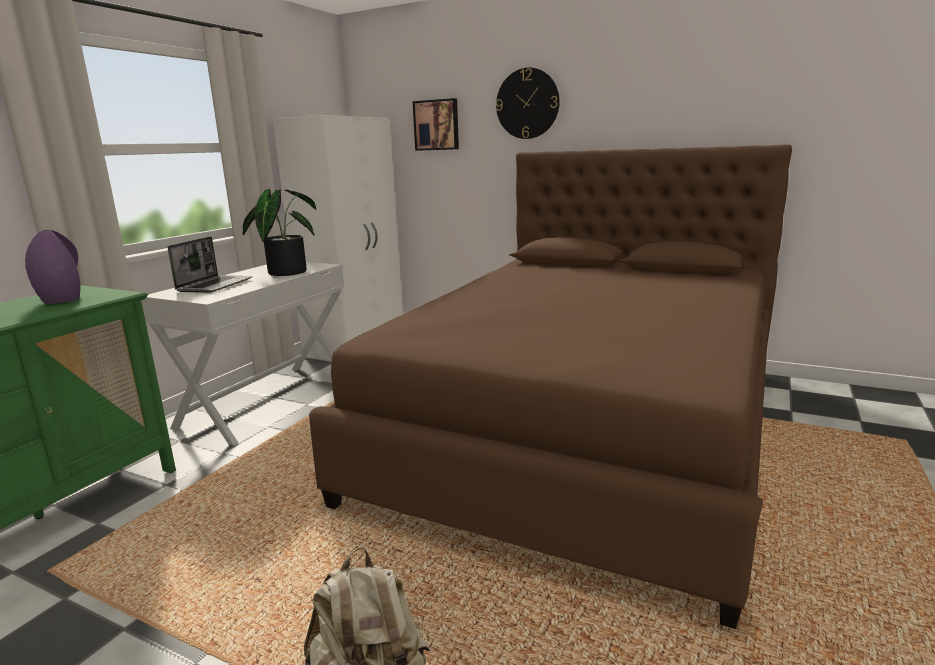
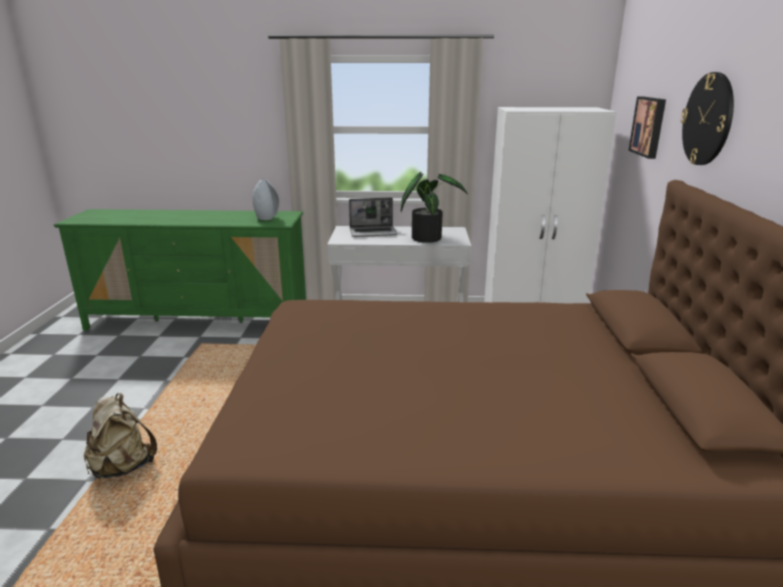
camera: 65 degrees right, 5 degrees up
(62, 300) = (266, 218): purple vase -> grey vase

